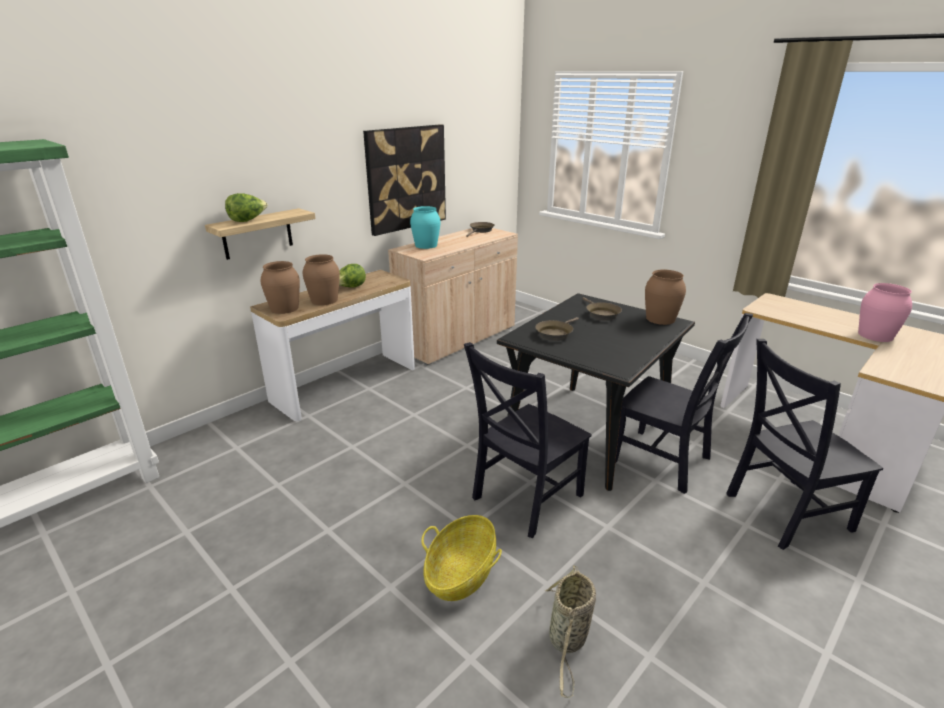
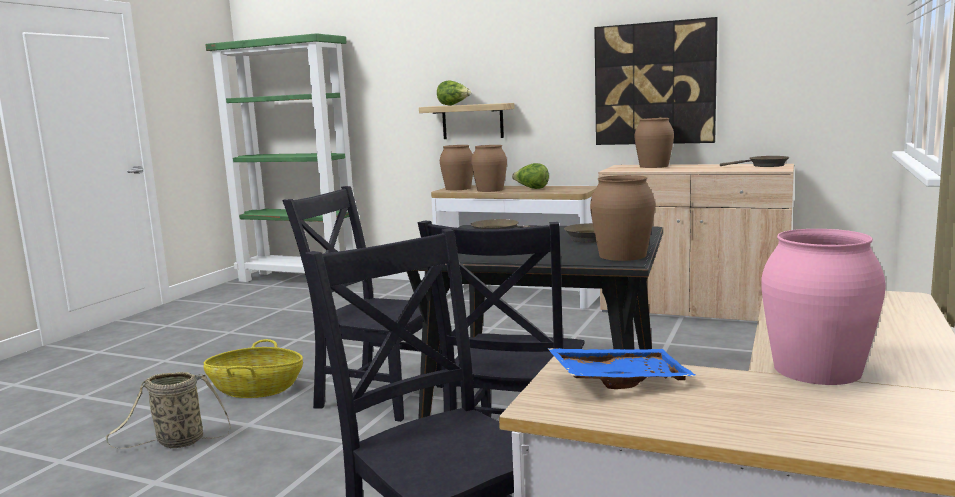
camera: 70 degrees right, 15 degrees down
(426, 245) = (654, 166): turquoise vase -> brown vase
(897, 368) = (619, 379): none -> blue tray

